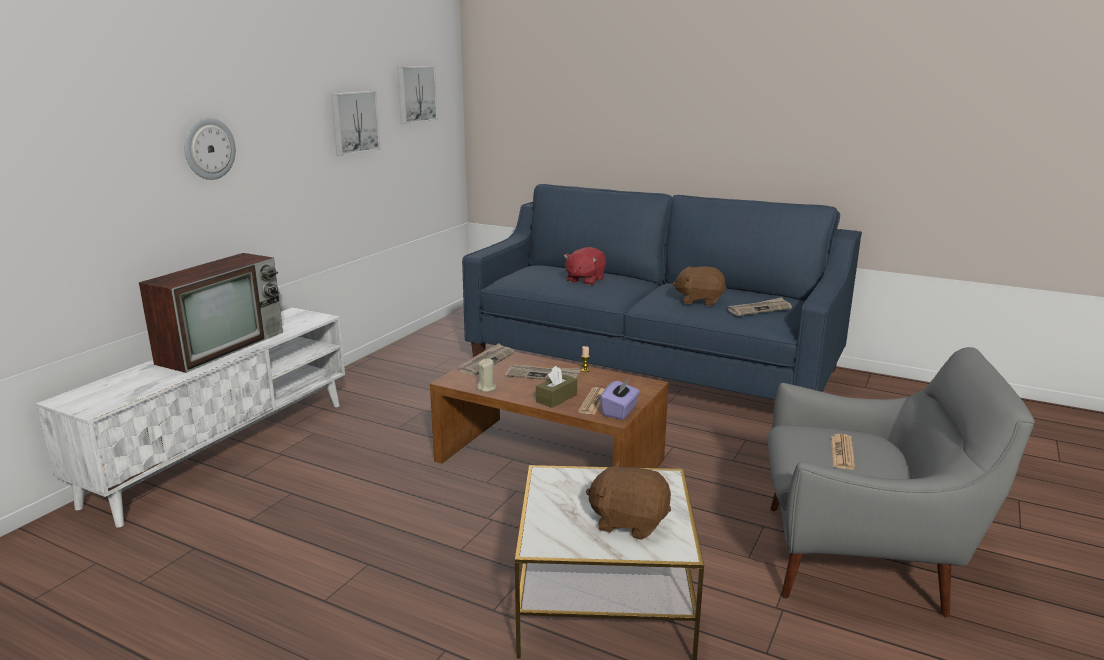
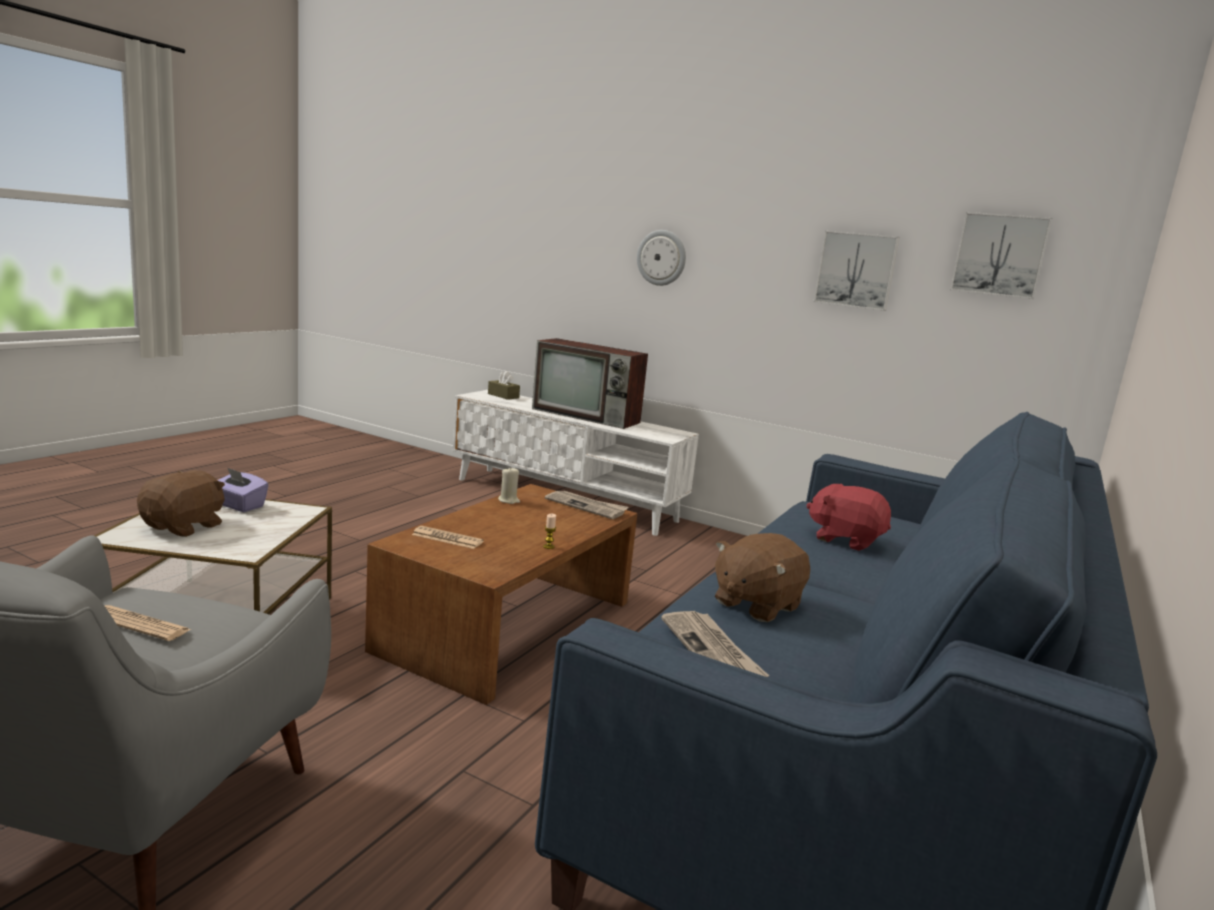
camera: 90 degrees right, 5 degrees down
(543, 375) = (538, 525): newspaper -> none
(556, 398) = (467, 524): brown tissue box -> brown tissue box (503, 396)
(620, 411) = (412, 547): purple tissue box -> purple tissue box (239, 505)
(699, 300) = (755, 604): brown plush toy -> brown plush toy turned 150 degrees counterclockwise

